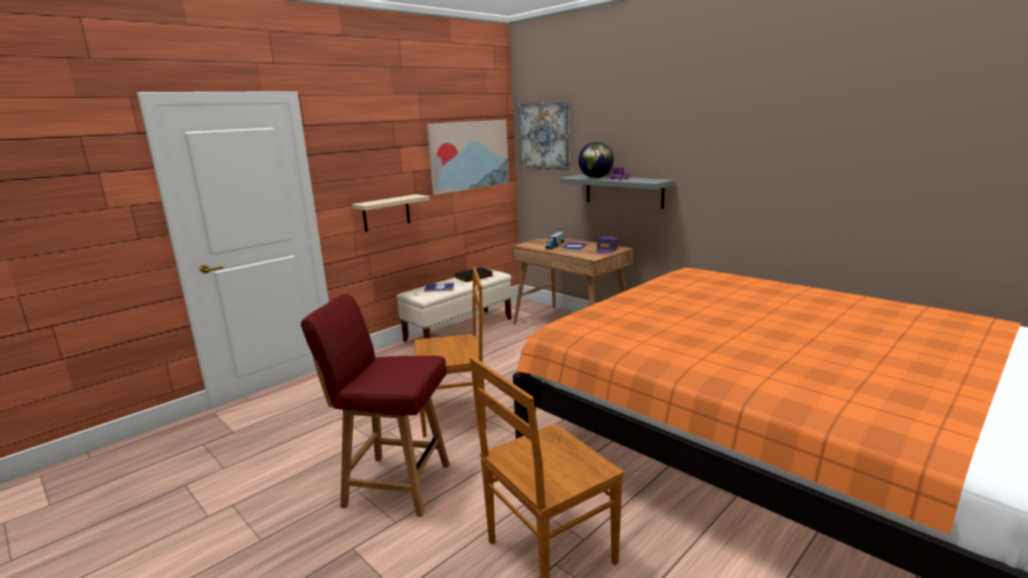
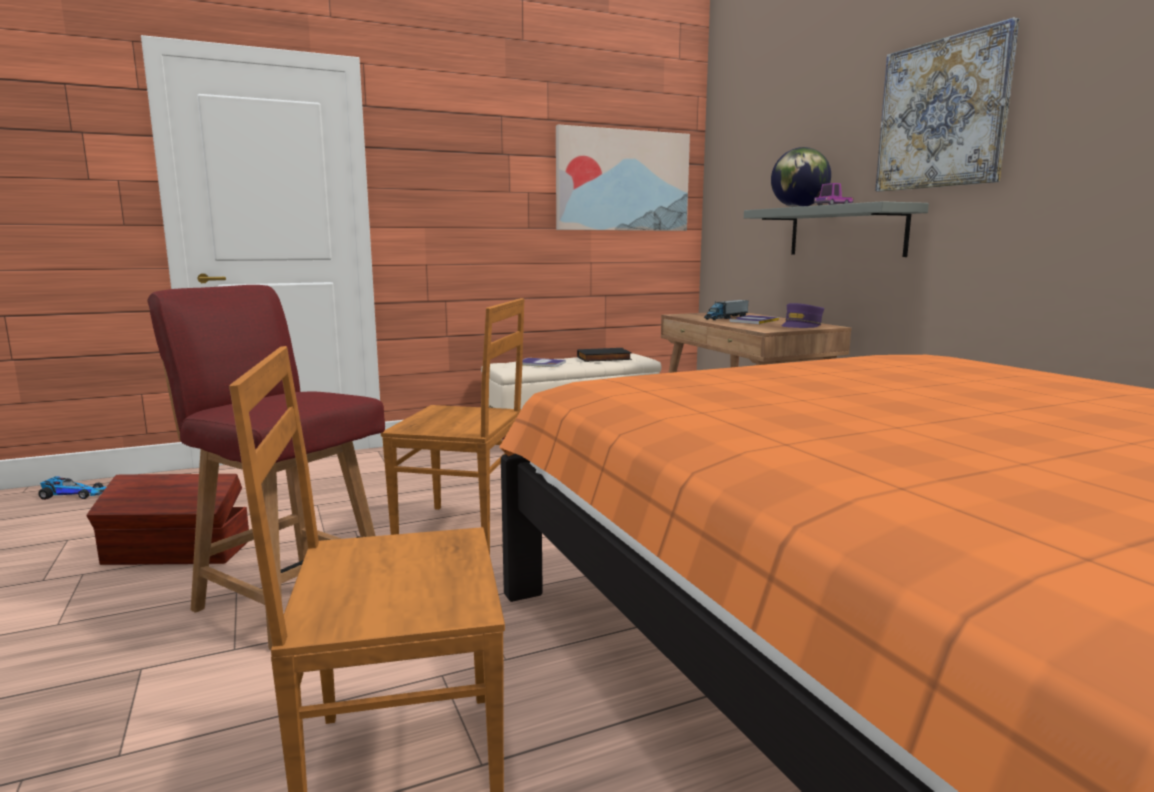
camera: 20 degrees right, 5 degrees down
(140, 450) = (75, 494): none -> toy car
(283, 474) = (177, 553): none -> brown storage box
(386, 213) = (478, 245): beige shelf -> none
(544, 136) = (742, 155): picture -> picture (942, 114)

